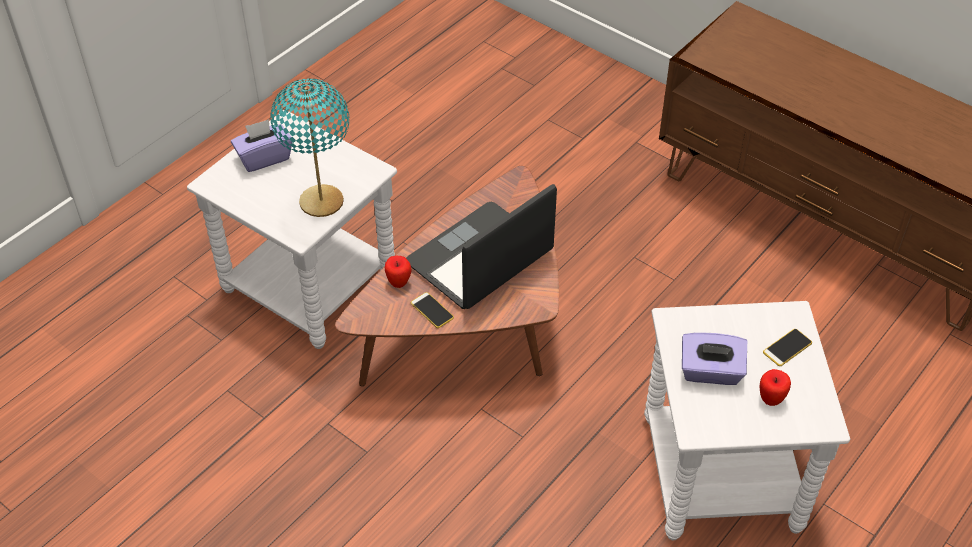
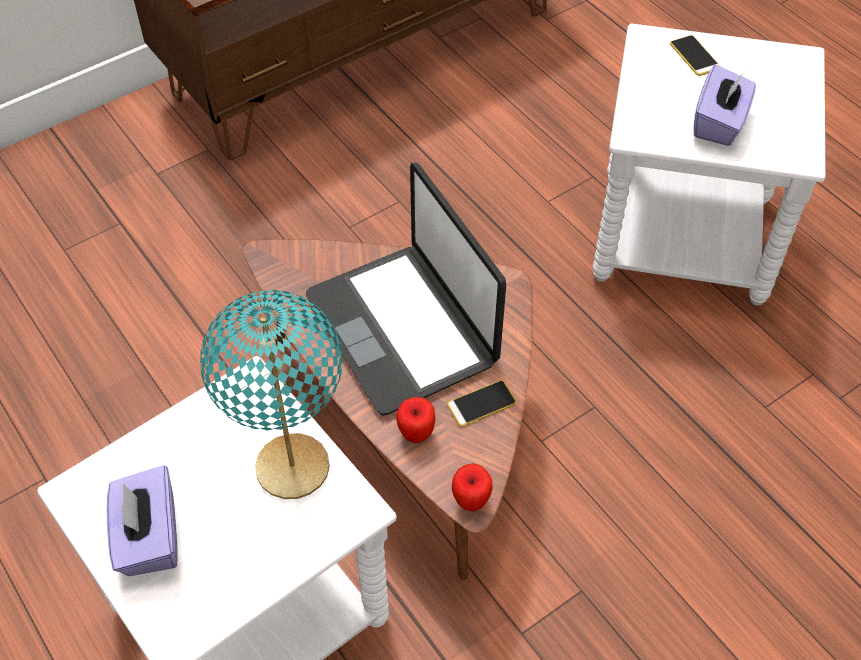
camera: 75 degrees left, 5 degrees up
(771, 399) = (764, 88): apple -> apple (471, 501)

